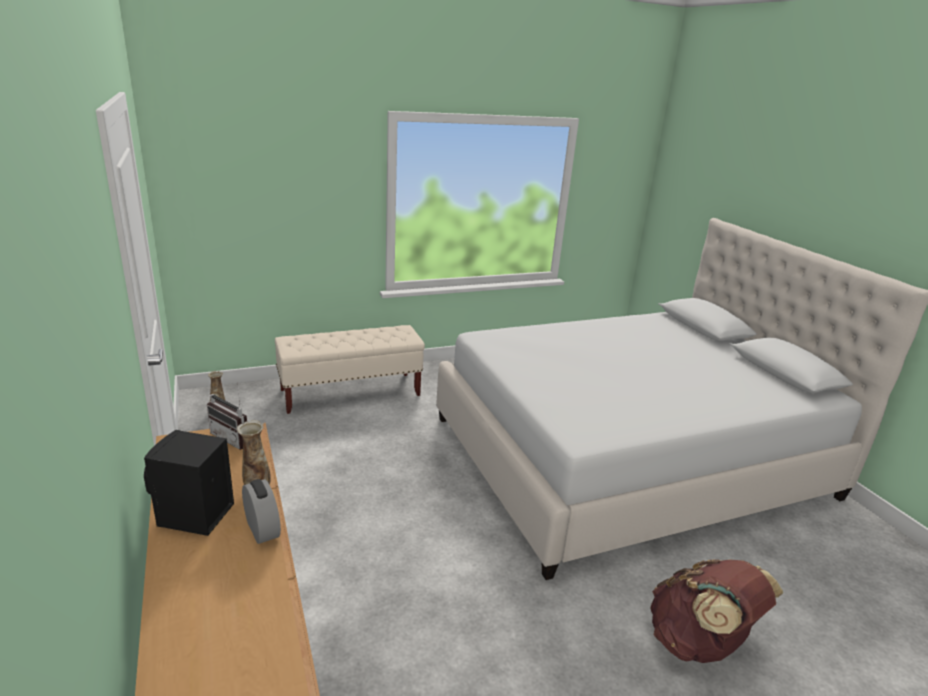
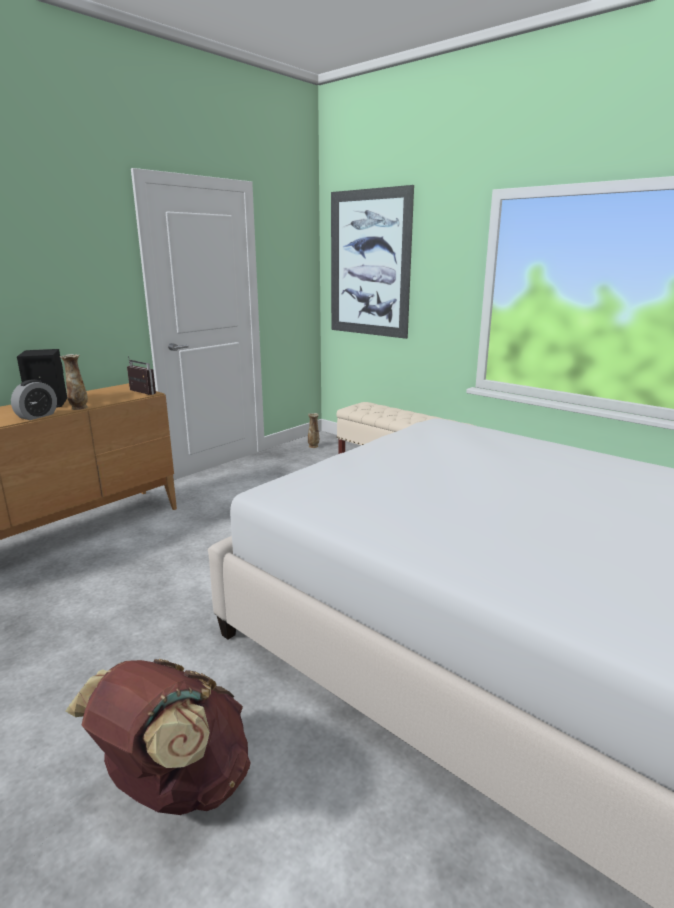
camera: 65 degrees right, 5 degrees down
(235, 438) = (138, 393): radio -> radio turned 120 degrees clockwise
(238, 181) = (369, 264): none -> picture

